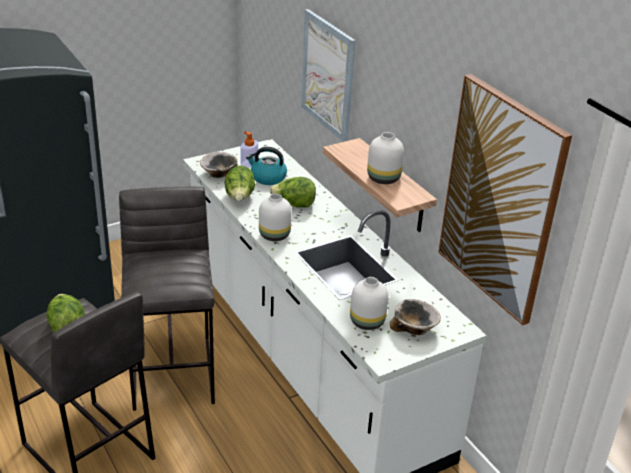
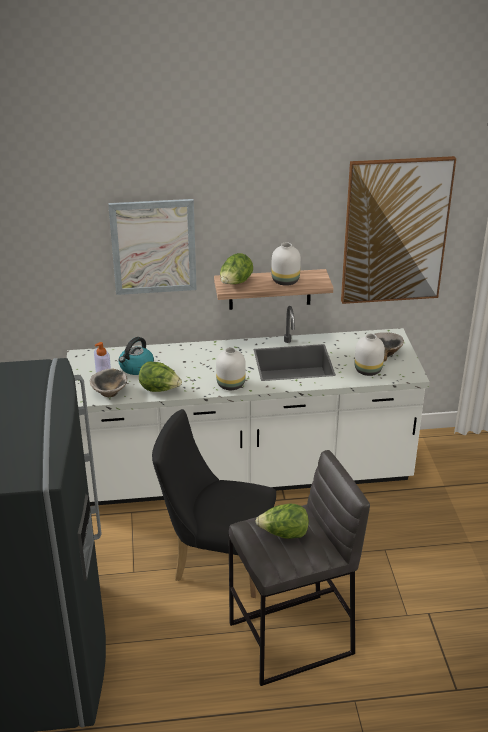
camera: 65 degrees left, 0 degrees up
(173, 372) = (216, 561): grey stool -> black chair
(294, 205) = (191, 364): lettuce -> lettuce (235, 283)

